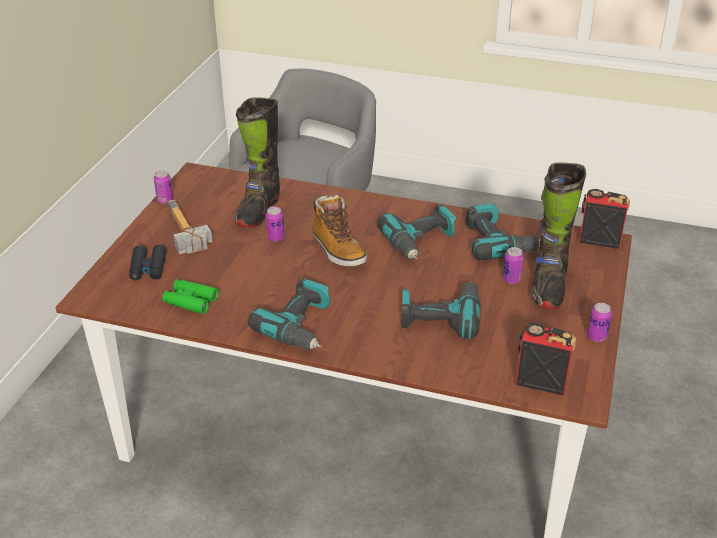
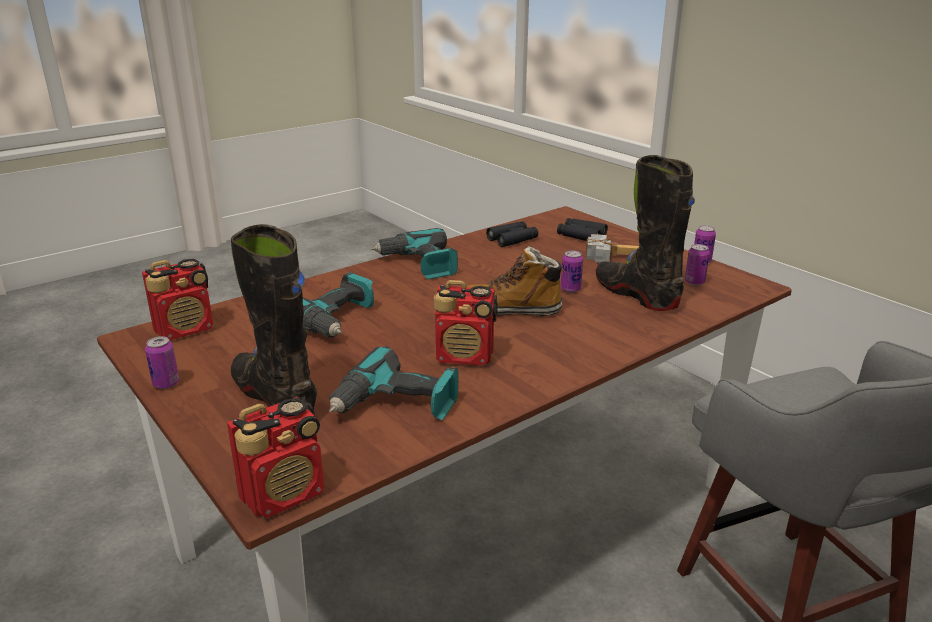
camera: 125 degrees right, 10 degrees down
(191, 301) = (512, 239): green binoculars -> black binoculars
(420, 242) = (465, 356): power drill -> radio
(511, 279) = (321, 380): can -> can (694, 282)

